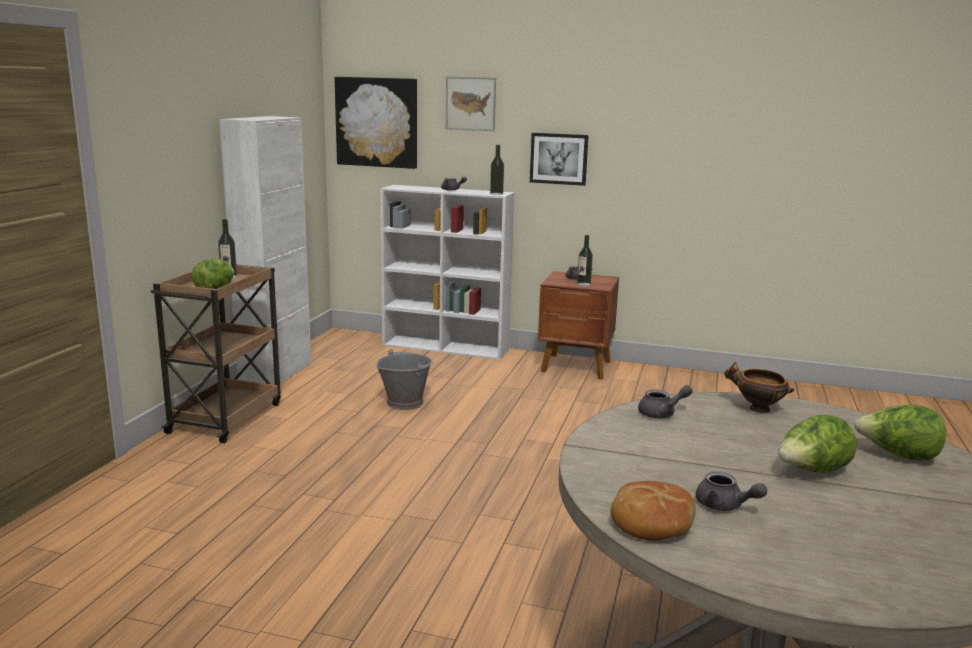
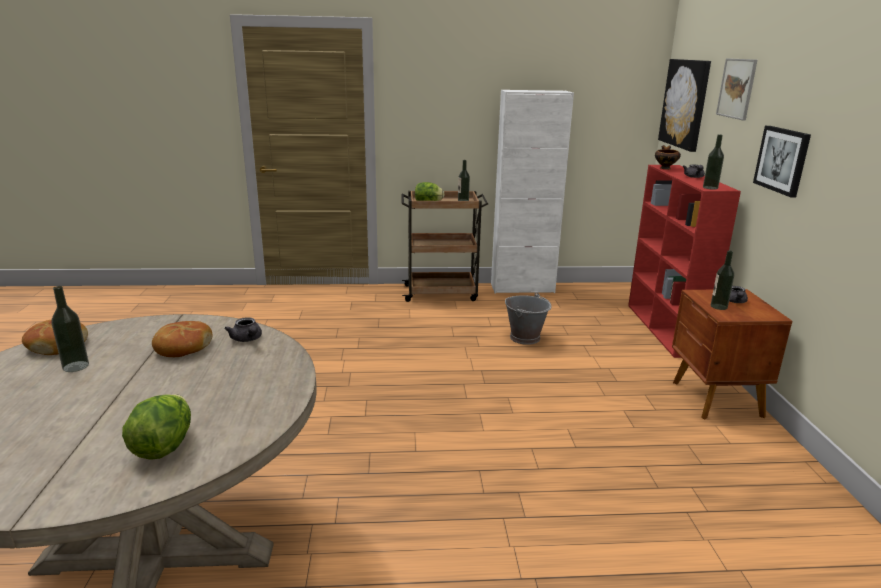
camera: 70 degrees right, 5 degrees up
(446, 347) = (665, 329): white bookcase -> red bookcase
(676, 445) = (183, 347): none -> bread
(724, 506) = (75, 366): grey teapot -> bottle
(756, 408) = (272, 377): bowl -> bowl (665, 168)
(812, 472) = (129, 400): lettuce -> none

